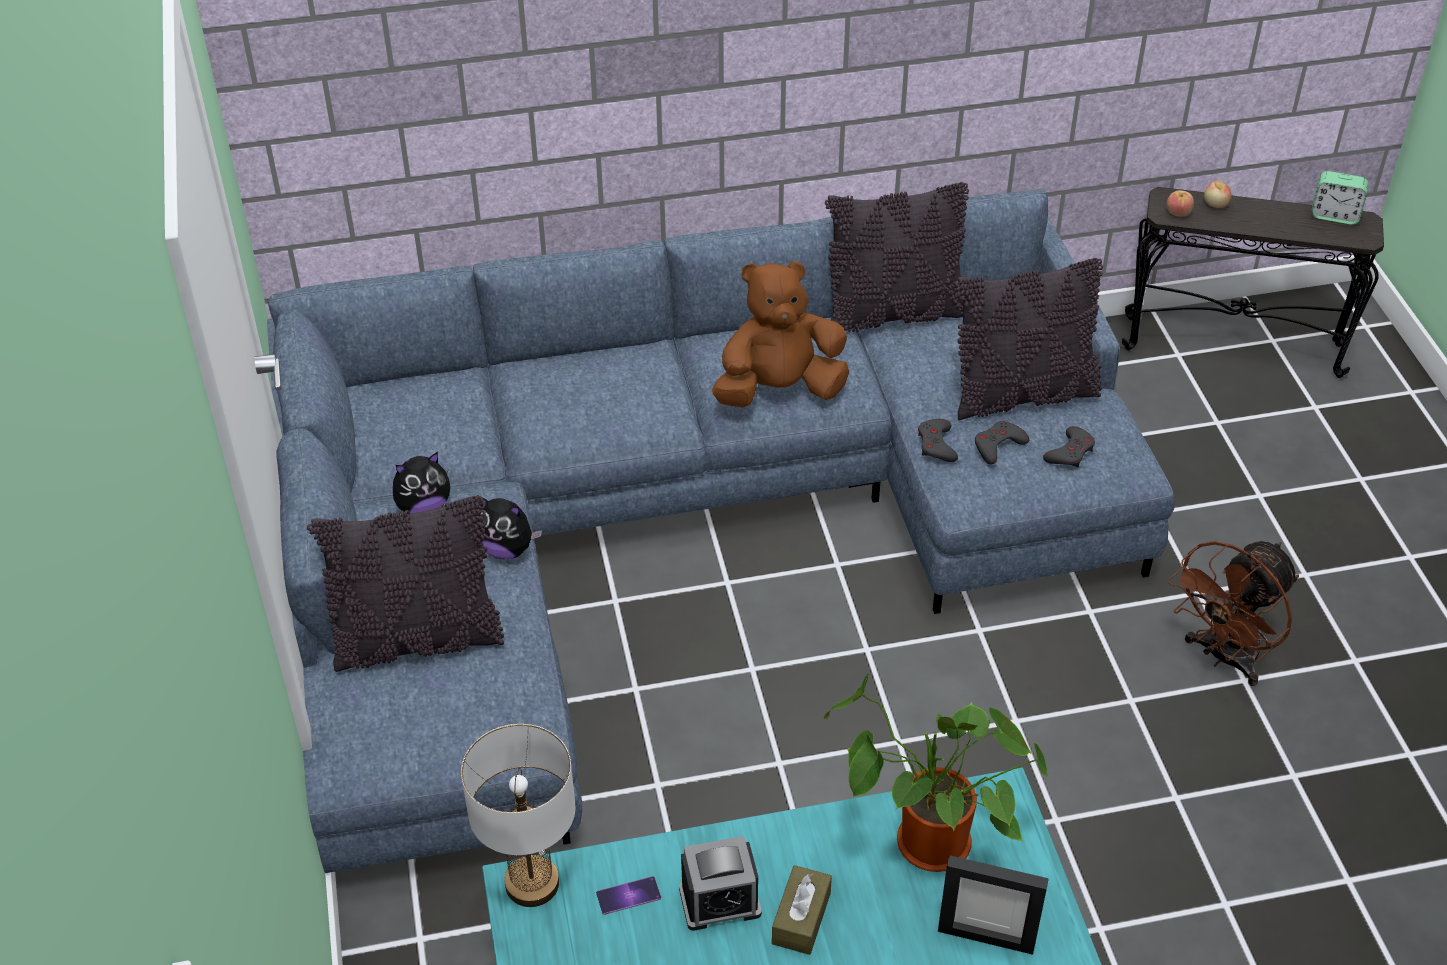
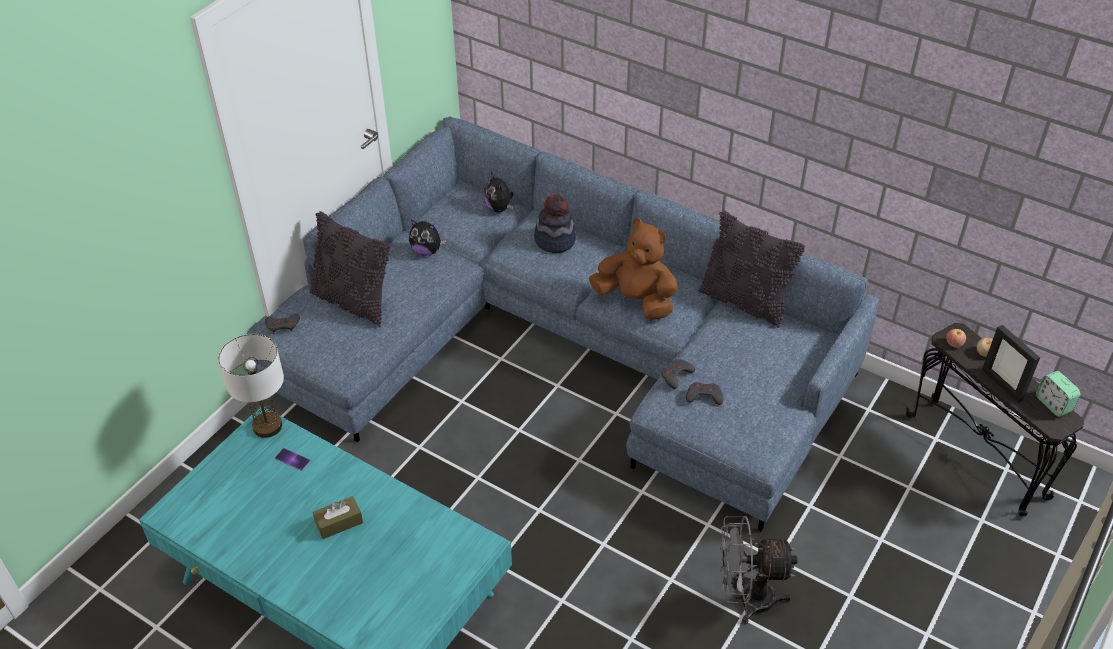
camera: 45 degrees right, 0 degrees up
(507, 549) = (434, 290): plush toy -> plush toy (499, 208)
(582, 382) = (555, 240): none -> hat
(720, 901) = (320, 490): alarm clock -> none
(925, 847) = (423, 538): potted plant -> none
(986, 935) = (397, 593): picture frame -> picture frame (1002, 384)
(1022, 394) = (752, 381): black pillow -> none
(1070, 452) = (736, 424): grey game controller -> grey game controller (283, 325)
(1223, 658) = (746, 598): brown fan -> grey fan

